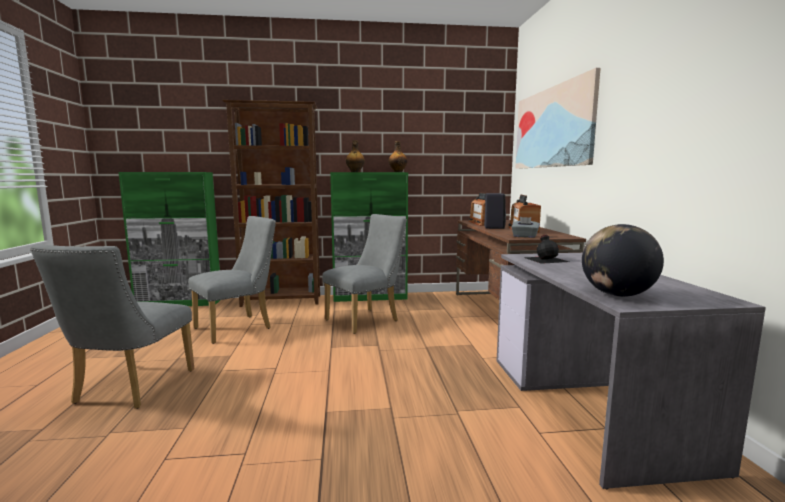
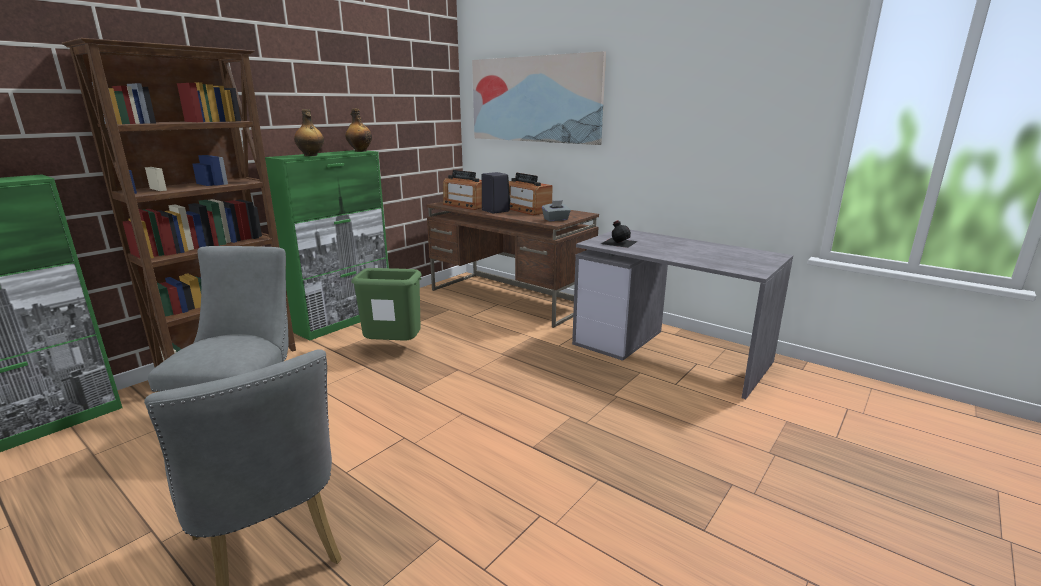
camera: 45 degrees left, 10 degrees up
(366, 319) = (394, 348): grey chair -> green trash can
(617, 295) = (734, 266): globe -> none

